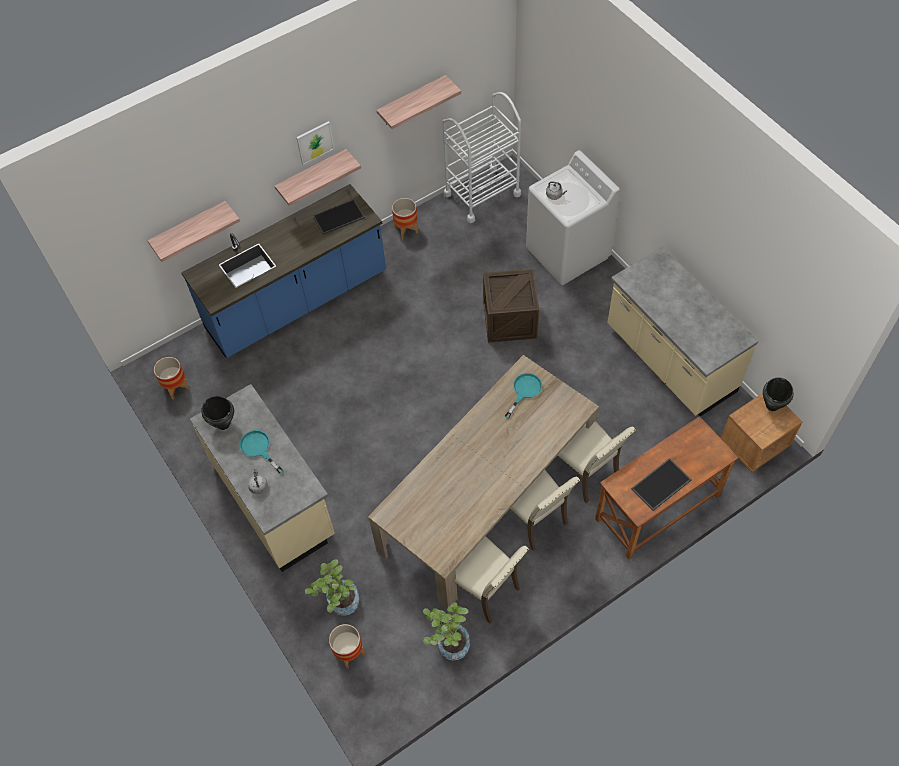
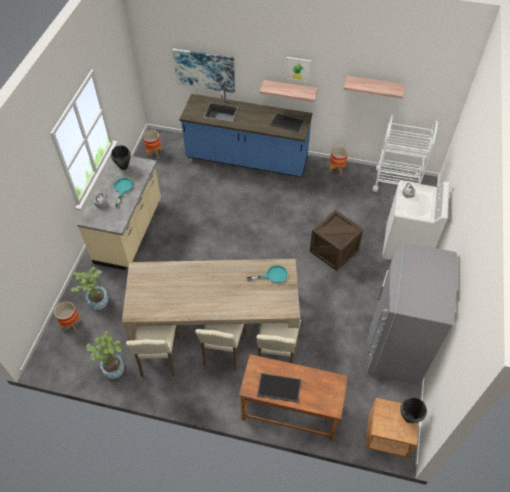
camera: 45 degrees right, 5 degrees down
(189, 228) = (204, 70): shelf -> picture
(669, 360) = (394, 346): beige counter -> grey fridge

